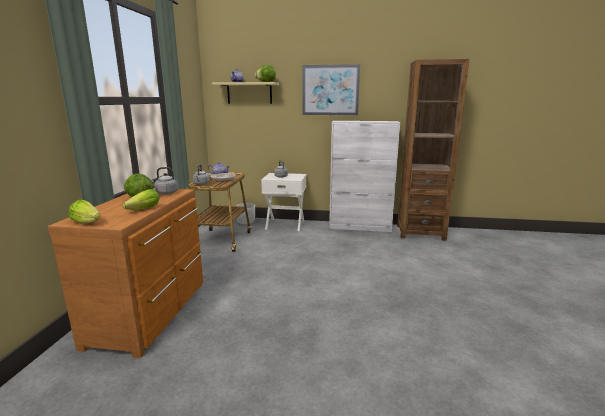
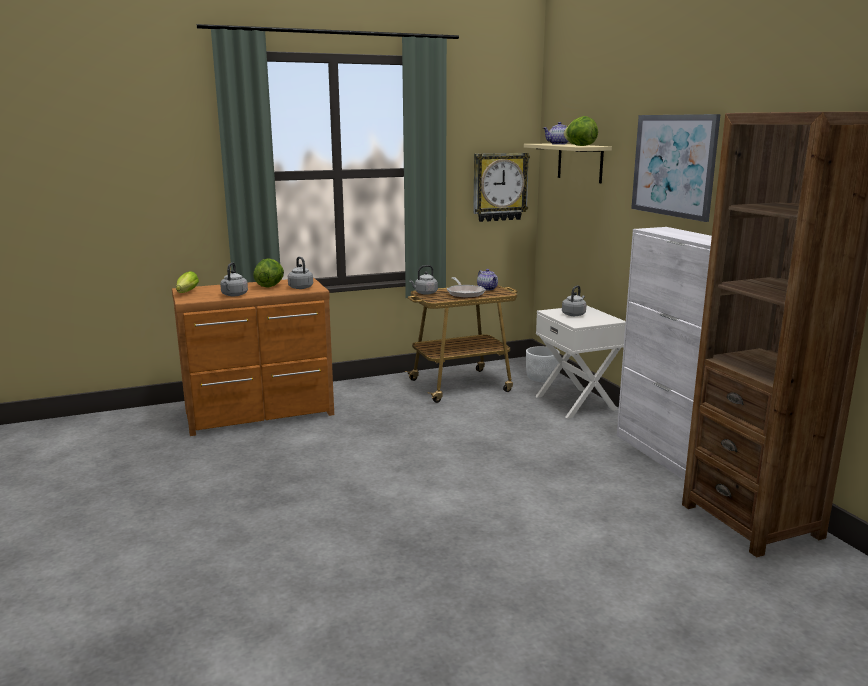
camera: 60 degrees right, 0 degrees up
(142, 210) = (234, 295): lettuce -> grey kettle
(193, 111) = (499, 187): none -> wall clock

